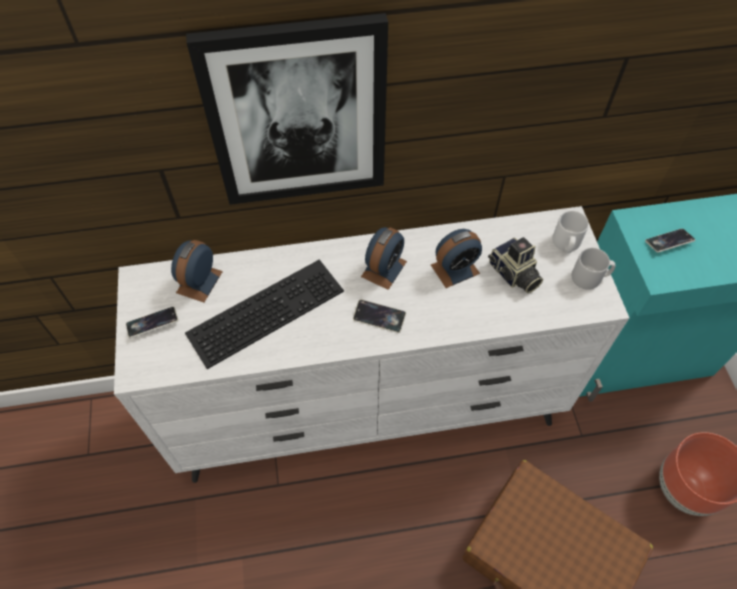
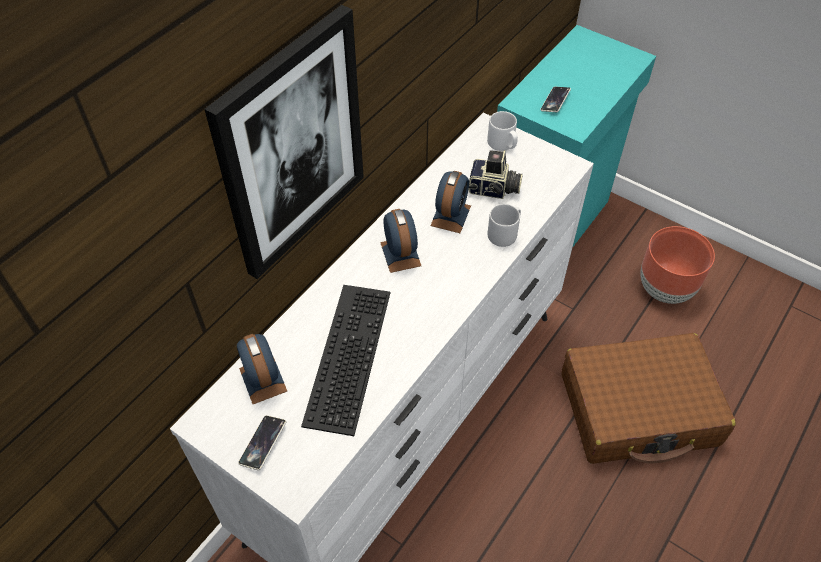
camera: 45 degrees left, 5 degrees down
(379, 317) = (439, 290): phone -> none
(590, 278) = (542, 155): grey mug -> grey mug (504, 234)

